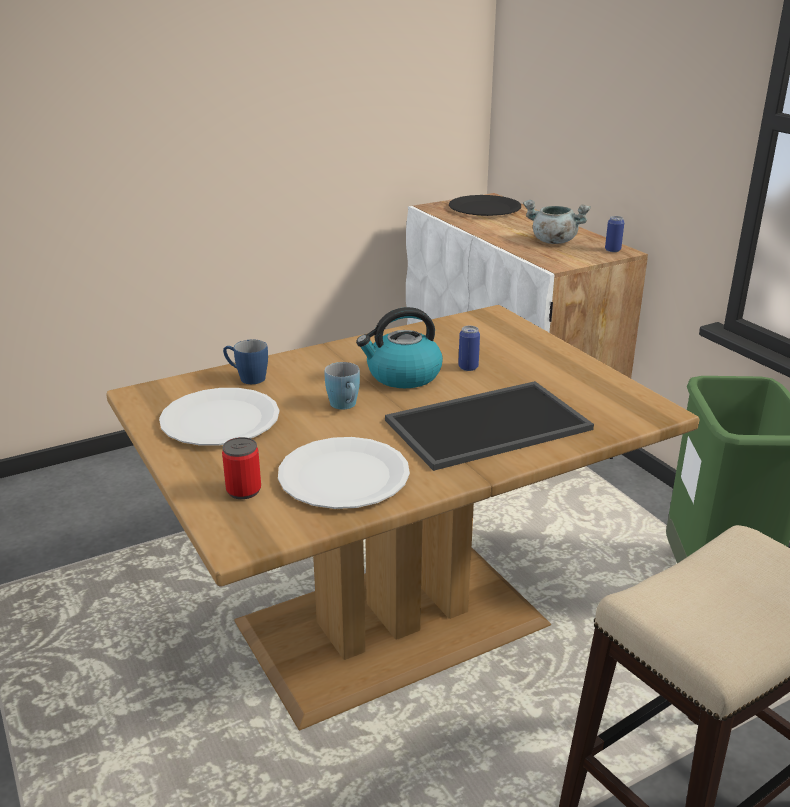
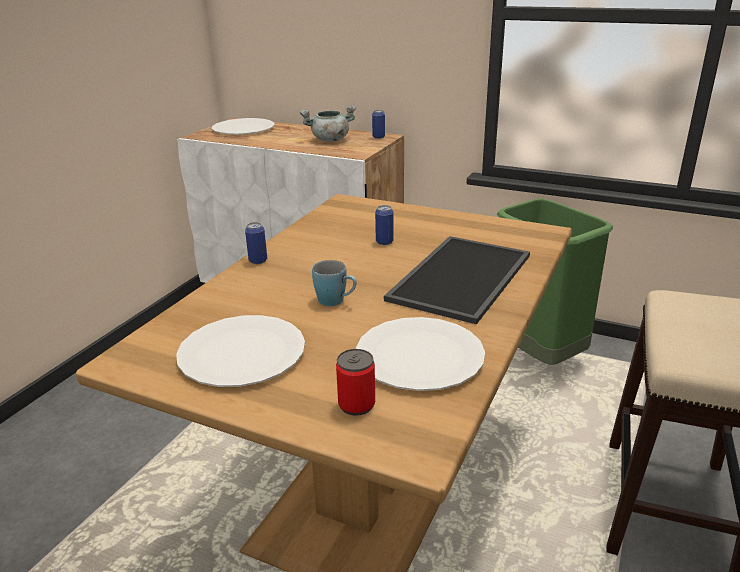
camera: 35 degrees left, 0 degrees up
(247, 378) = (213, 308): blue mug -> none
(334, 349) = (258, 261): none -> can
(402, 376) = (345, 263): kettle -> none
(484, 208) = (243, 129): black plate -> white plate

